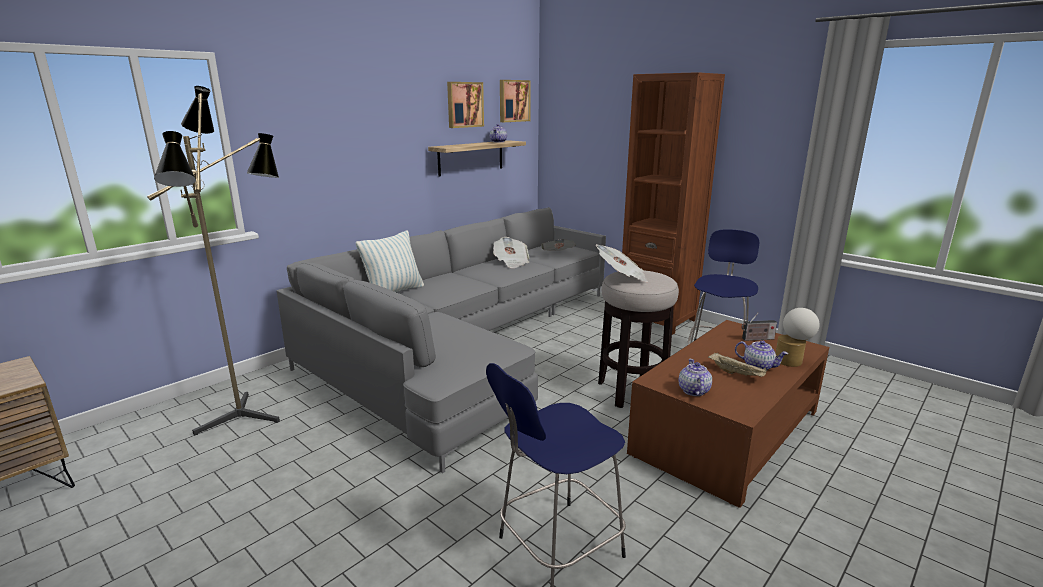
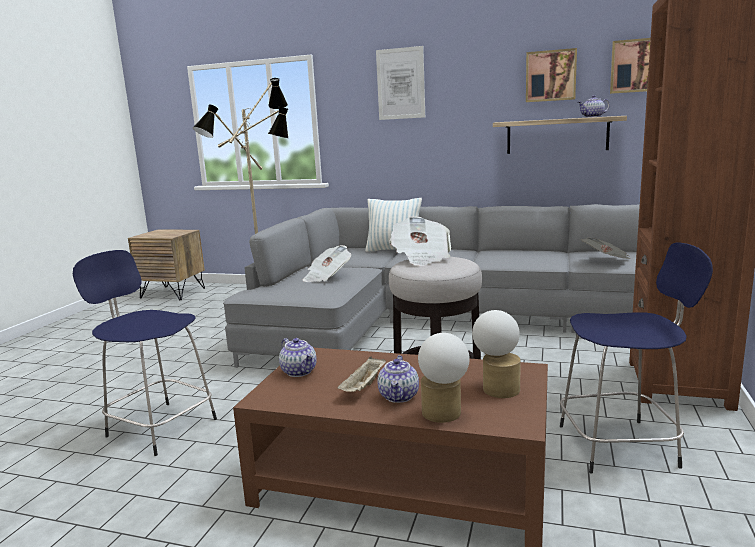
camera: 65 degrees right, 5 degrees down
(338, 103) = (400, 83): none -> picture
(511, 262) = (538, 255): newspaper -> newspaper (327, 277)
(693, 390) = (299, 371): teapot -> teapot turned 75 degrees clockwise
(756, 339) = (497, 387): radio -> table lamp

